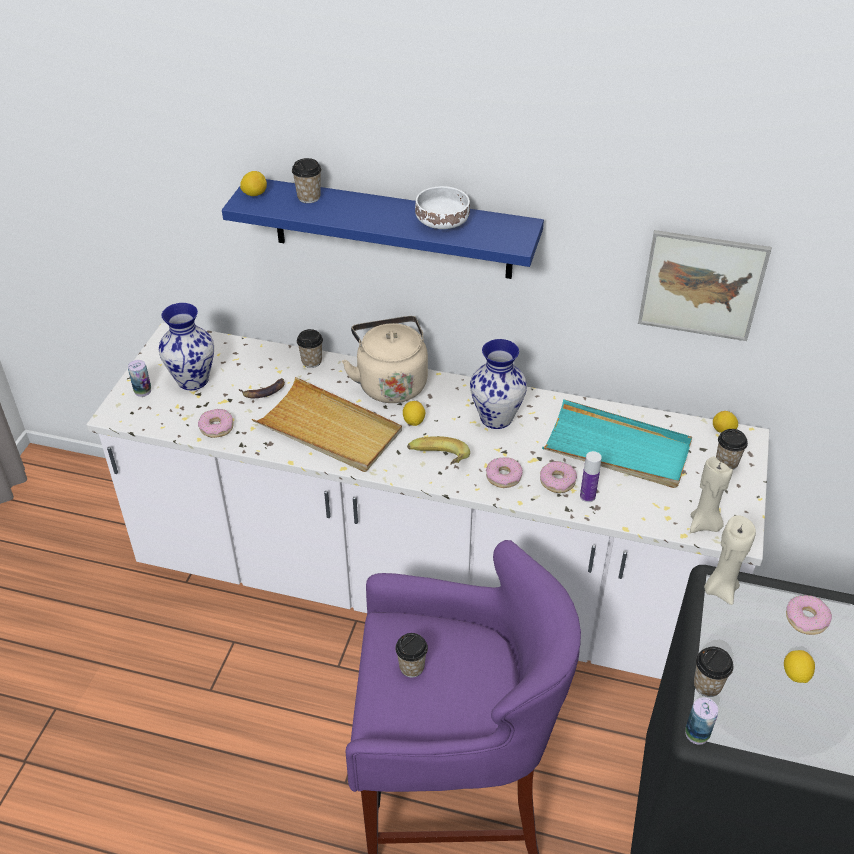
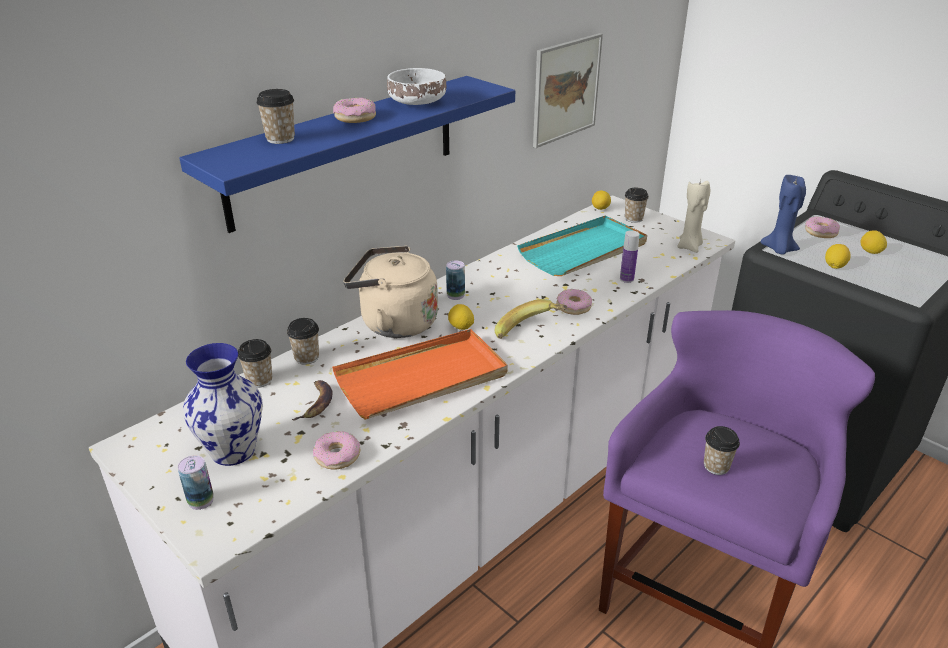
camera: 60 degrees left, 10 degrees down
(255, 194) = (225, 159): lemon -> lemon (834, 266)
(329, 429) = (422, 378): beige tray -> orange tray
(496, 419) = (499, 287): vase -> none
(557, 481) = (599, 285): donut -> donut (355, 117)
(697, 734) = (917, 303): can -> can (455, 295)
(707, 685) = (871, 284): cup -> cup (259, 380)
(720, 589) = (779, 249): beige candle -> blue candle

